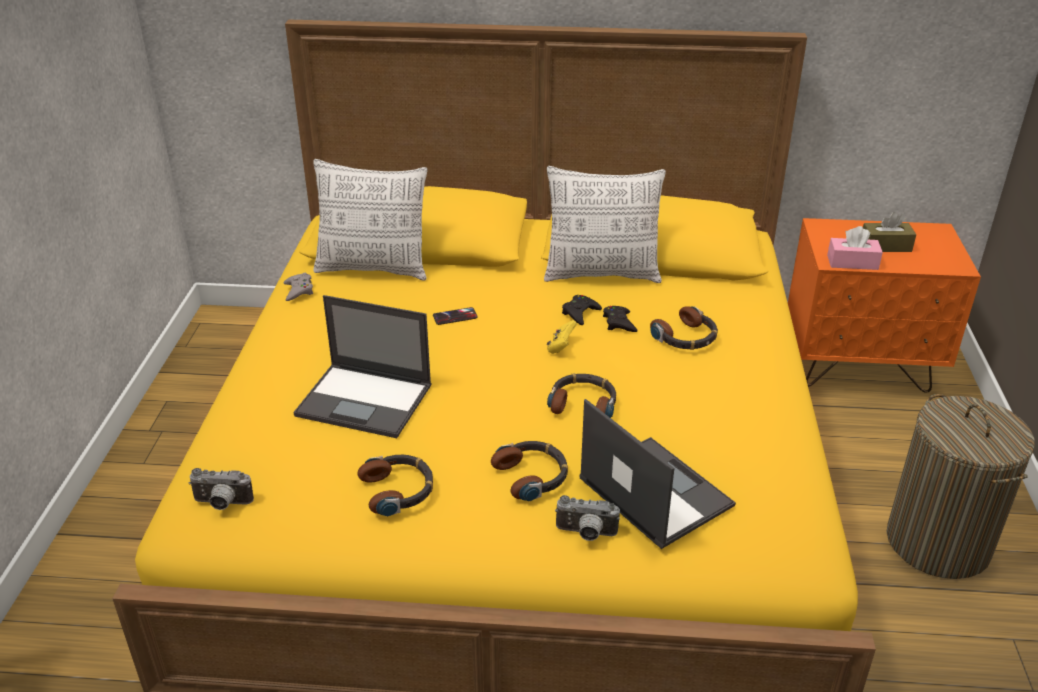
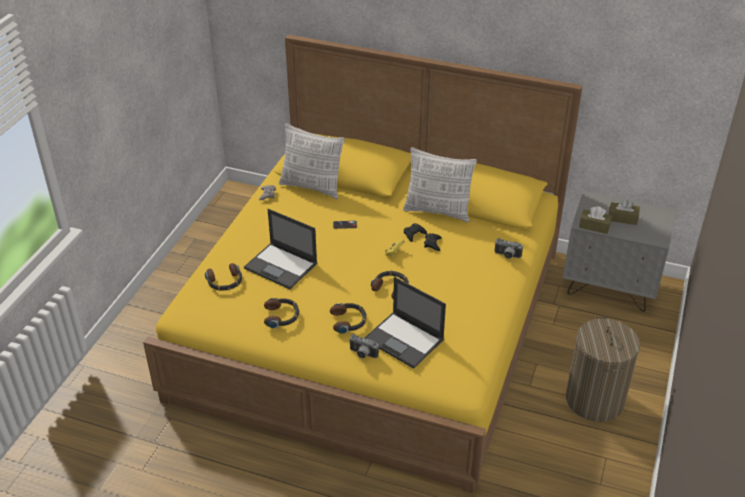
camera: 15 degrees right, 5 degrees up
(222, 504) = (198, 307): camera -> camera (507, 256)
(653, 491) = (405, 340): laptop -> laptop turned 150 degrees clockwise
(685, 337) = (465, 259): headphones -> headphones (225, 282)
(852, 262) = (594, 226): pink tissue box -> brown tissue box
(859, 366) = (610, 287): orange nightstand -> grey nightstand

